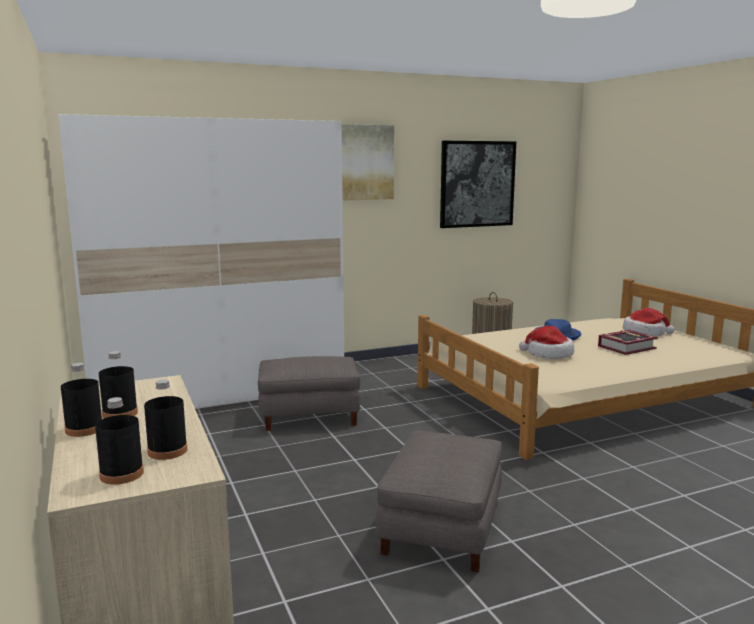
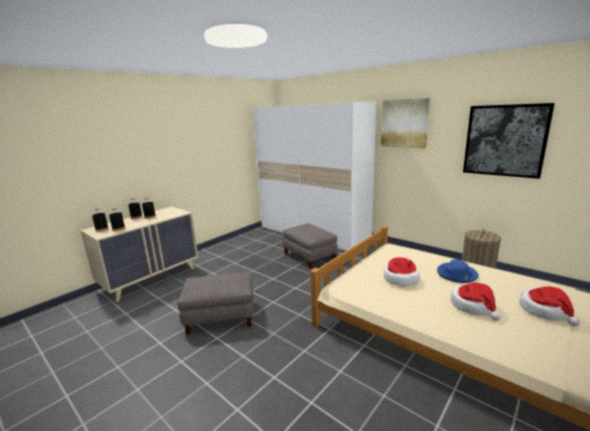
camera: 65 degrees right, 5 degrees up
(626, 347) = (473, 306): book -> hat

